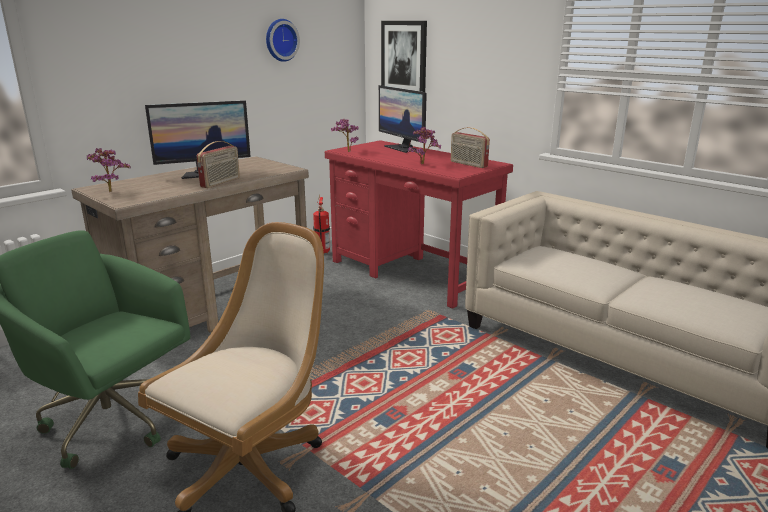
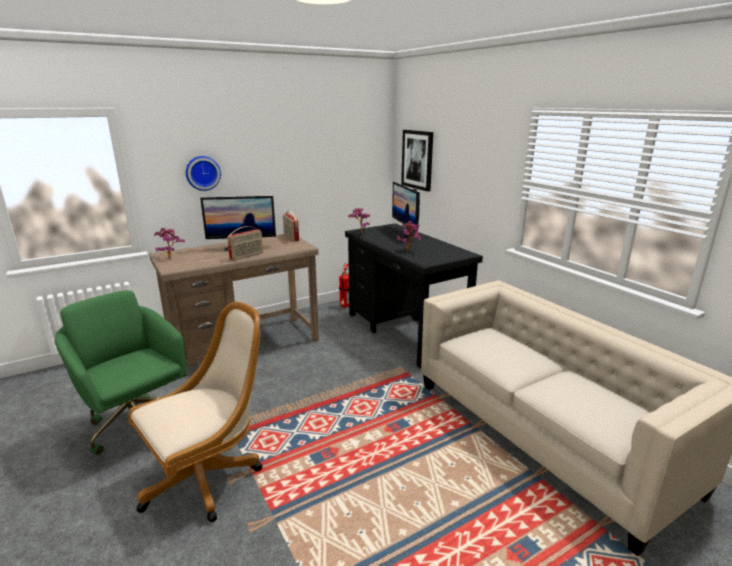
camera: 15 degrees right, 0 degrees up
(280, 40) = (319, 145): wall clock -> wall clock (202, 173)
(413, 272) = (405, 331): red desk -> black desk
(468, 164) = (444, 253): radio -> radio (291, 237)

